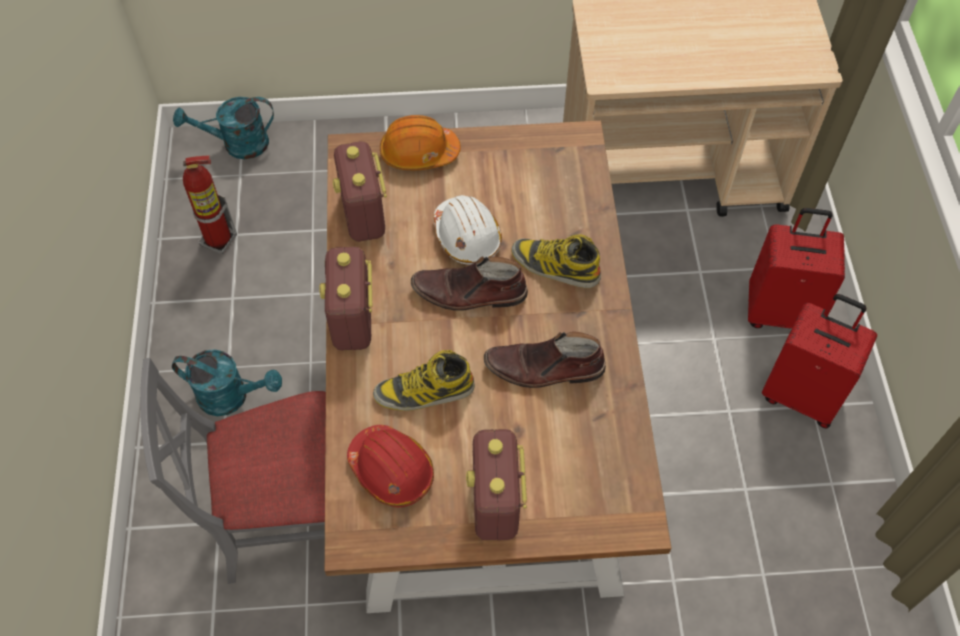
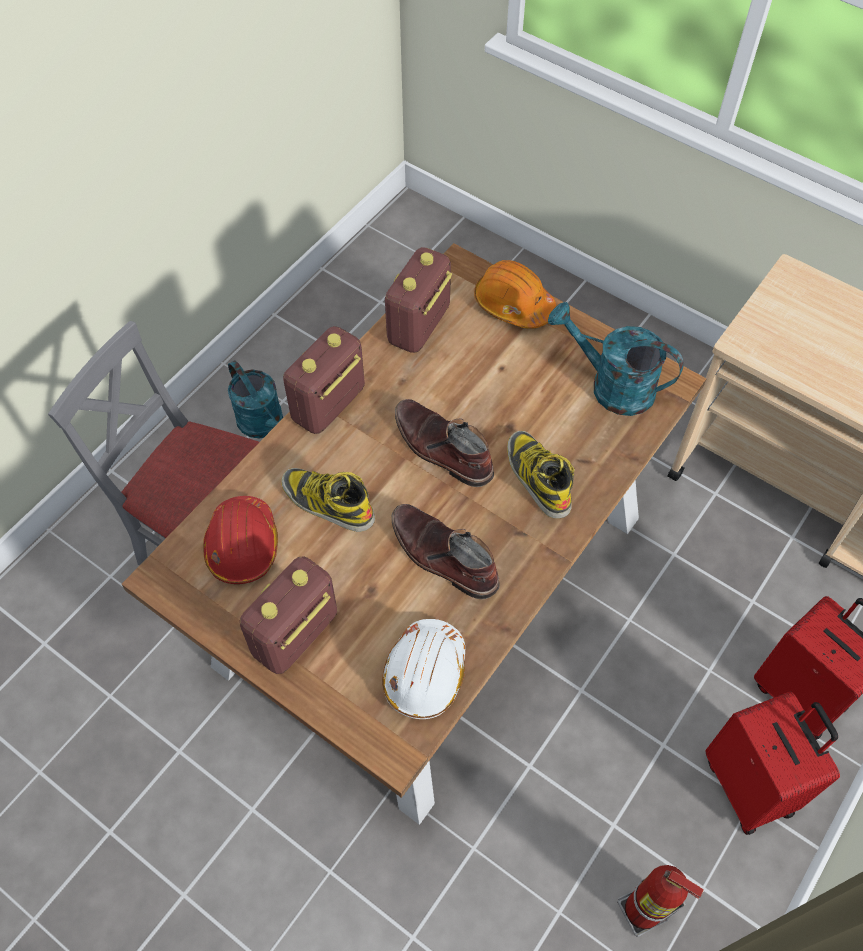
camera: 40 degrees right, 0 degrees up
(219, 240) = (363, 298): fire extinguisher -> fire extinguisher (642, 911)
(237, 145) = (444, 231): turquoise watering can -> turquoise watering can (611, 386)
(467, 236) = (486, 400): white hard hat -> white hard hat (425, 673)

